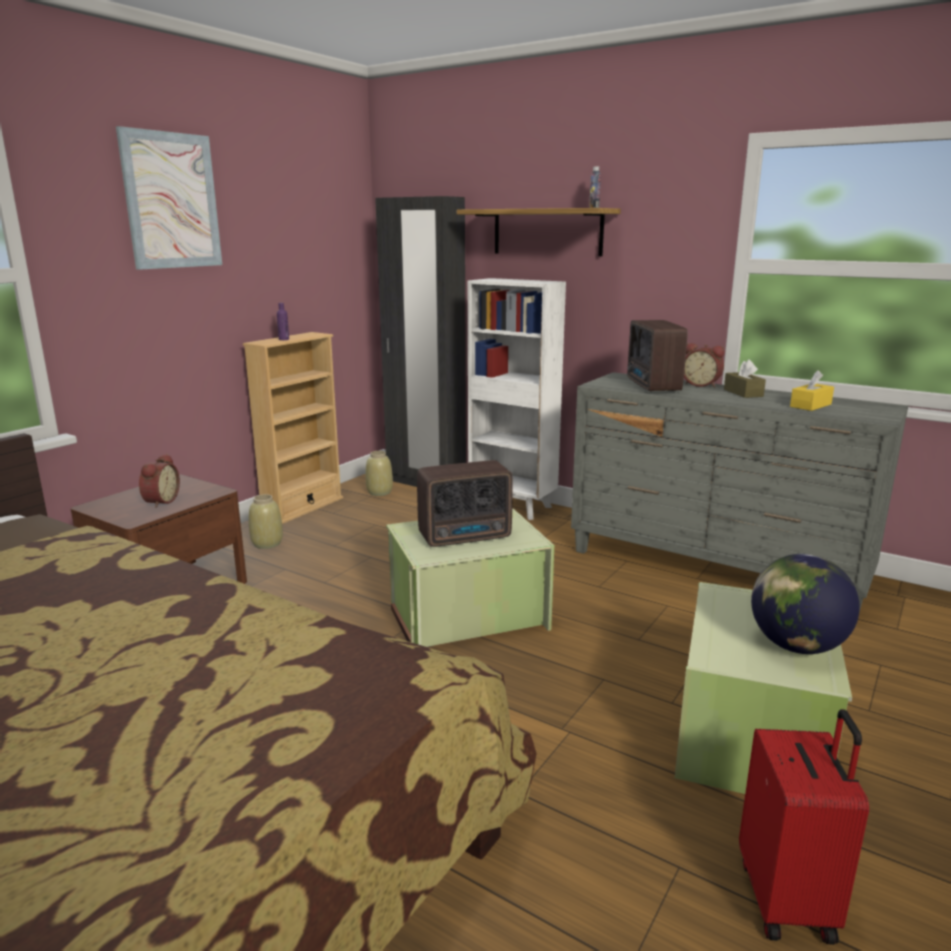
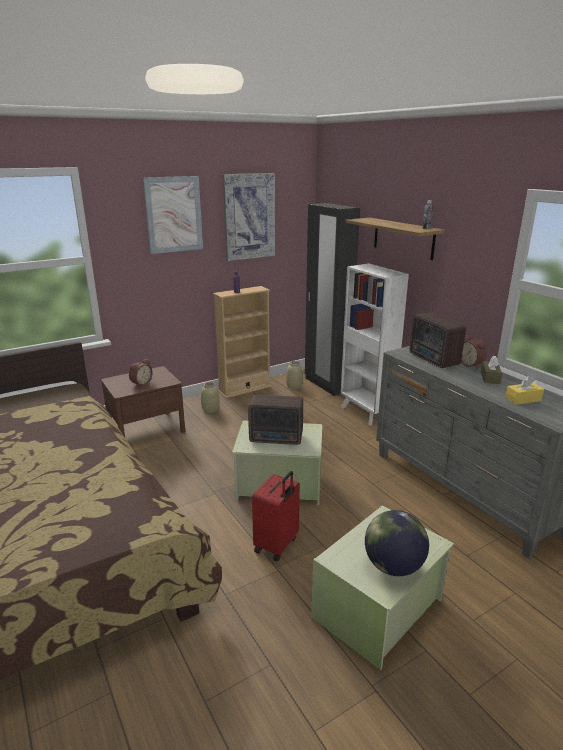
camera: 25 degrees right, 5 degrees up
(286, 216) = (249, 216): none -> picture
(652, 386) = (433, 360): radio -> radio turned 45 degrees counterclockwise
(788, 899) = (312, 706): red suitcase -> red suitcase (277, 545)

